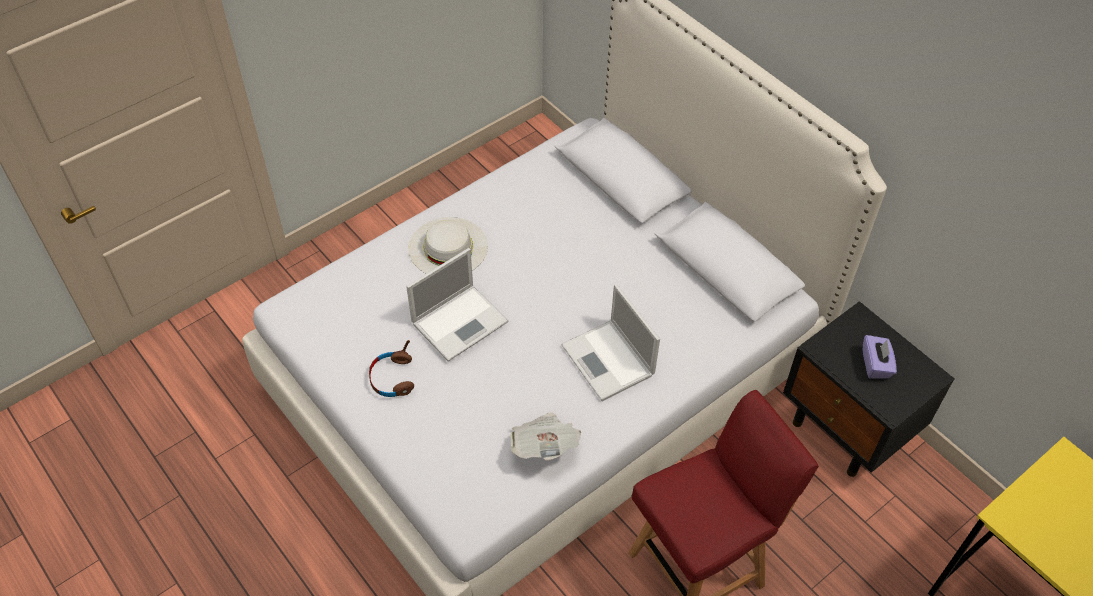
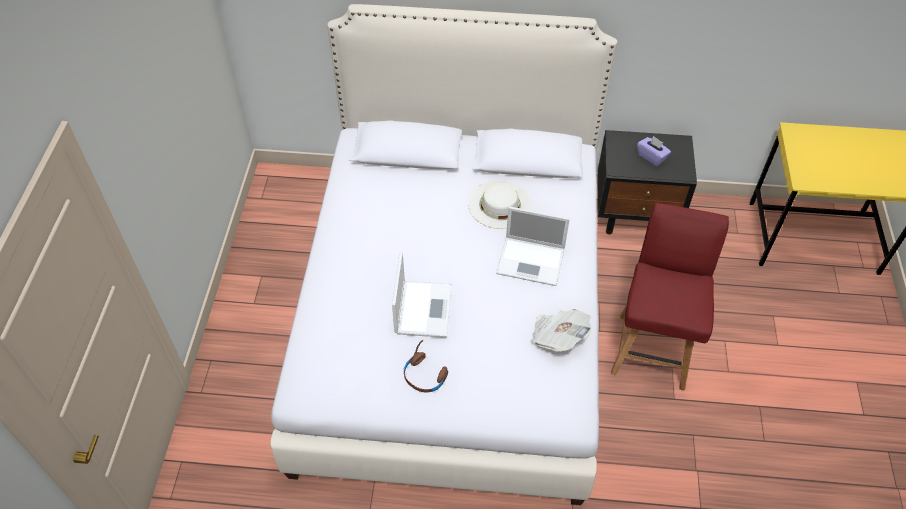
camera: 45 degrees left, 0 degrees up
(448, 247) = (356, 271): white hat -> white hat (500, 204)

